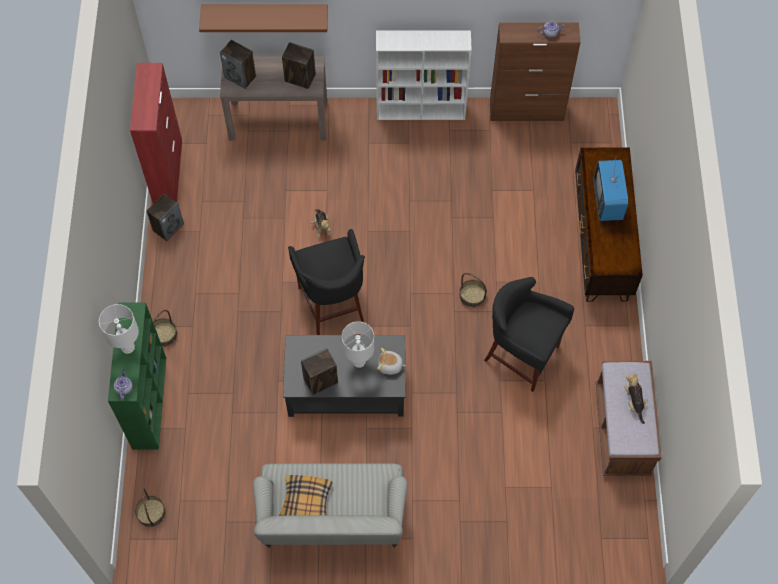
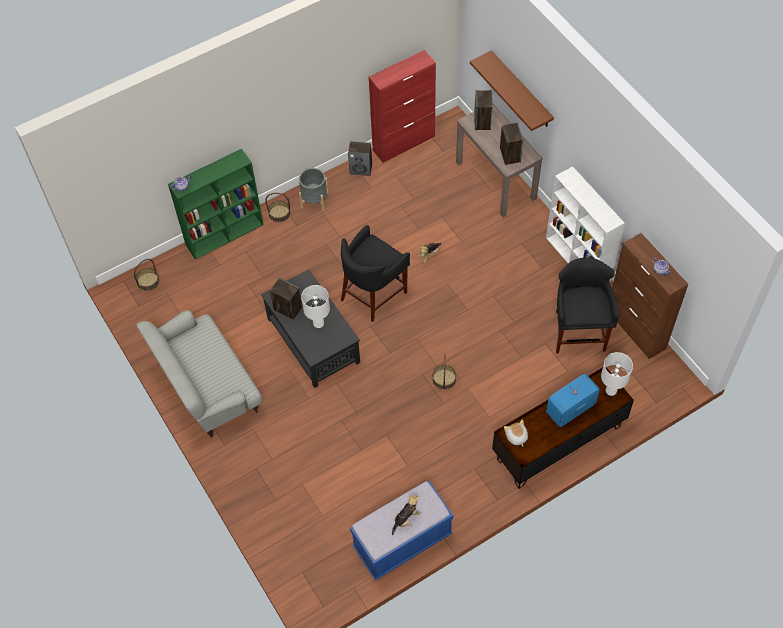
camera: 60 degrees right, 5 degrees down
(128, 347) = (212, 172): white table lamp -> white table lamp (611, 390)
(173, 291) = (314, 200): none -> grey planter
(306, 501) = (194, 352): pillow -> none
(390, 366) = (328, 344): plush toy -> plush toy (516, 437)
(521, 355) = (417, 438): black stool -> black stool (578, 332)
(622, 430) = (402, 541): brown bench -> blue bench

